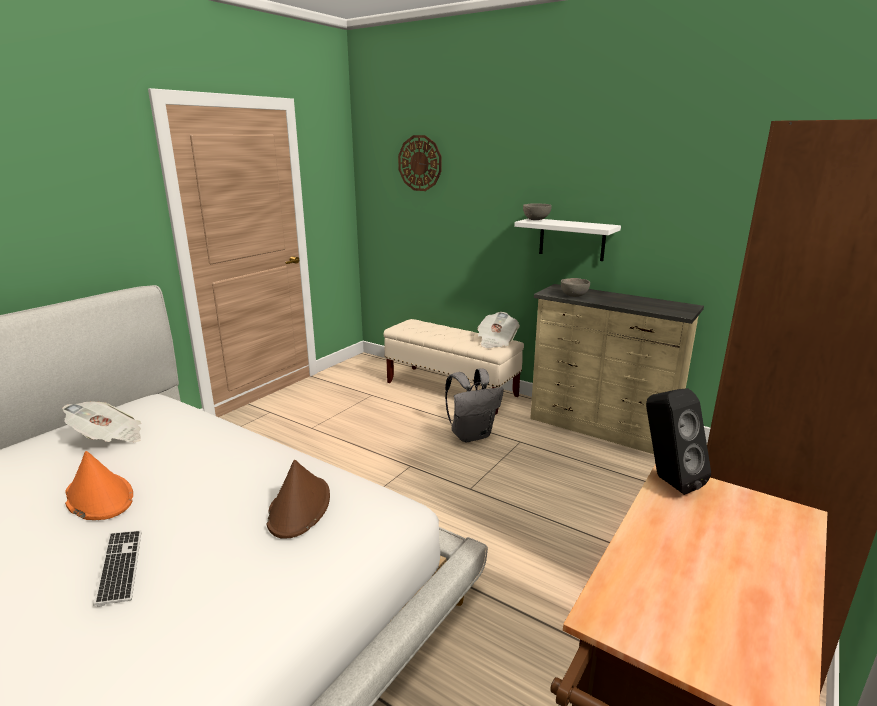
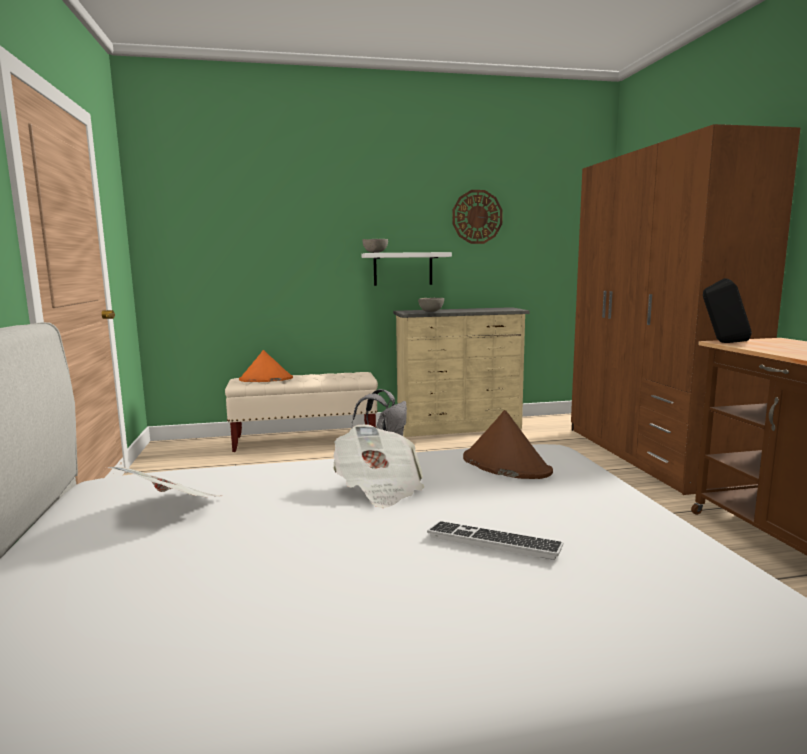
camera: 45 degrees left, 10 degrees down
(99, 497) = (318, 532): orange hat -> orange hat (265, 379)
(420, 163) = (228, 206): wall clock -> wall clock (477, 217)
(496, 341) = (352, 374): newspaper -> newspaper (379, 488)

